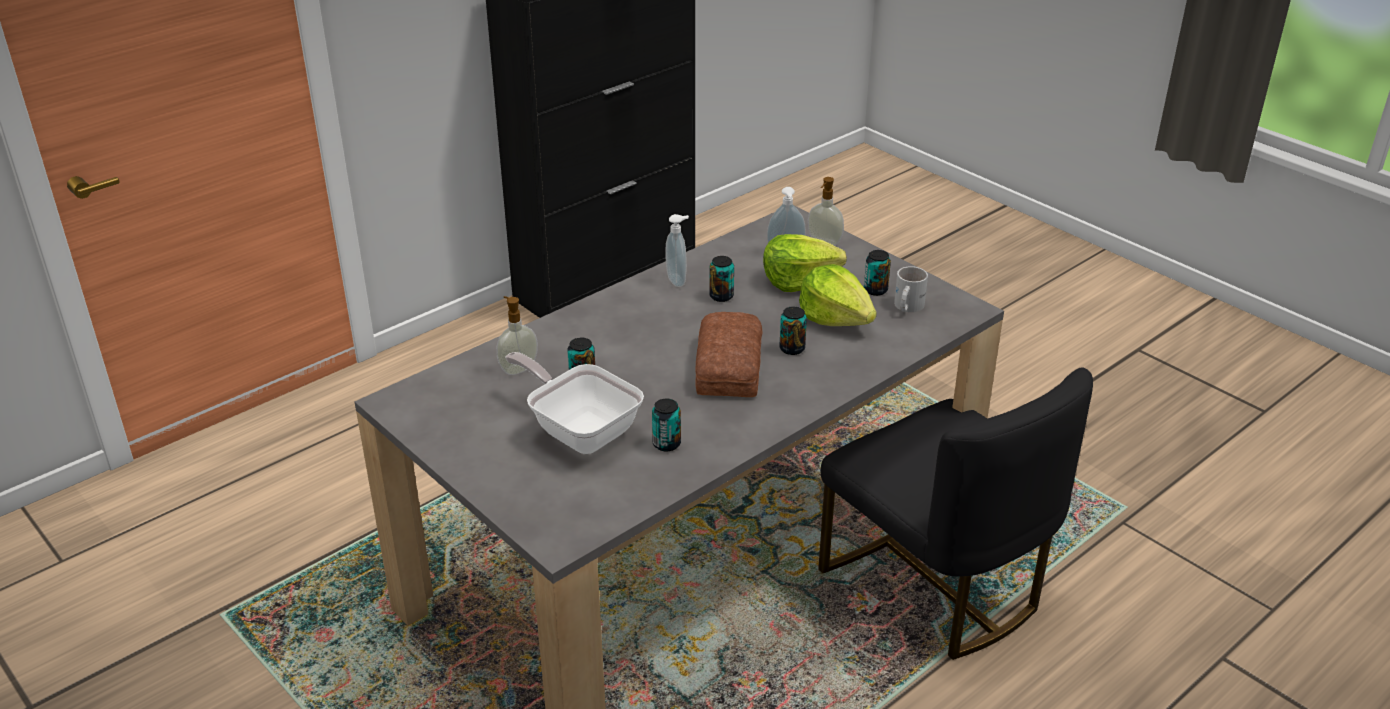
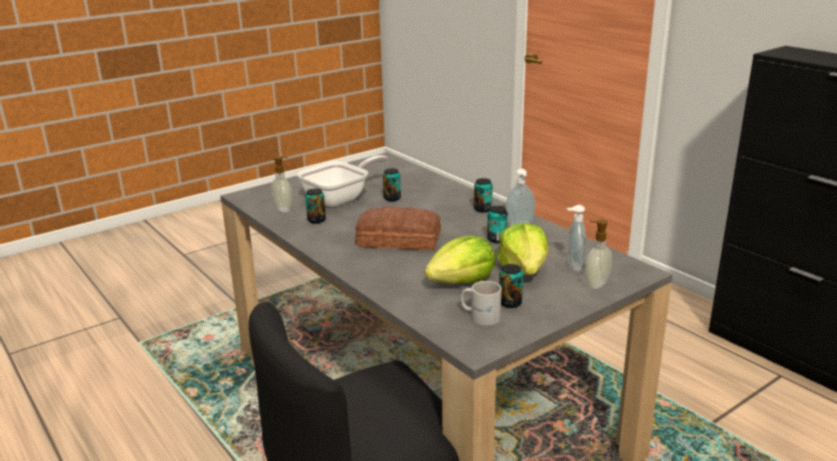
camera: 95 degrees right, 10 degrees down
(518, 368) = (410, 182): soap dispenser -> soap dispenser (284, 209)
(792, 349) = (418, 262): can -> can (482, 209)

